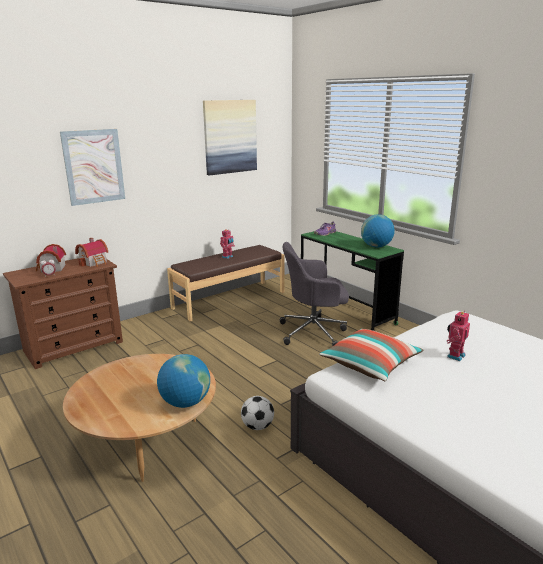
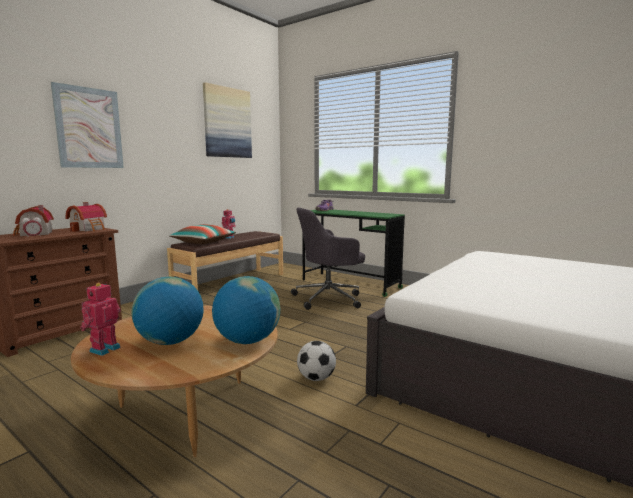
camera: 15 degrees left, 10 degrees down
(370, 364) = (444, 283): pillow -> pillow (203, 242)
(376, 246) = (378, 213): globe -> globe (170, 342)
(454, 355) = (514, 272): toy robot -> toy robot (103, 349)

